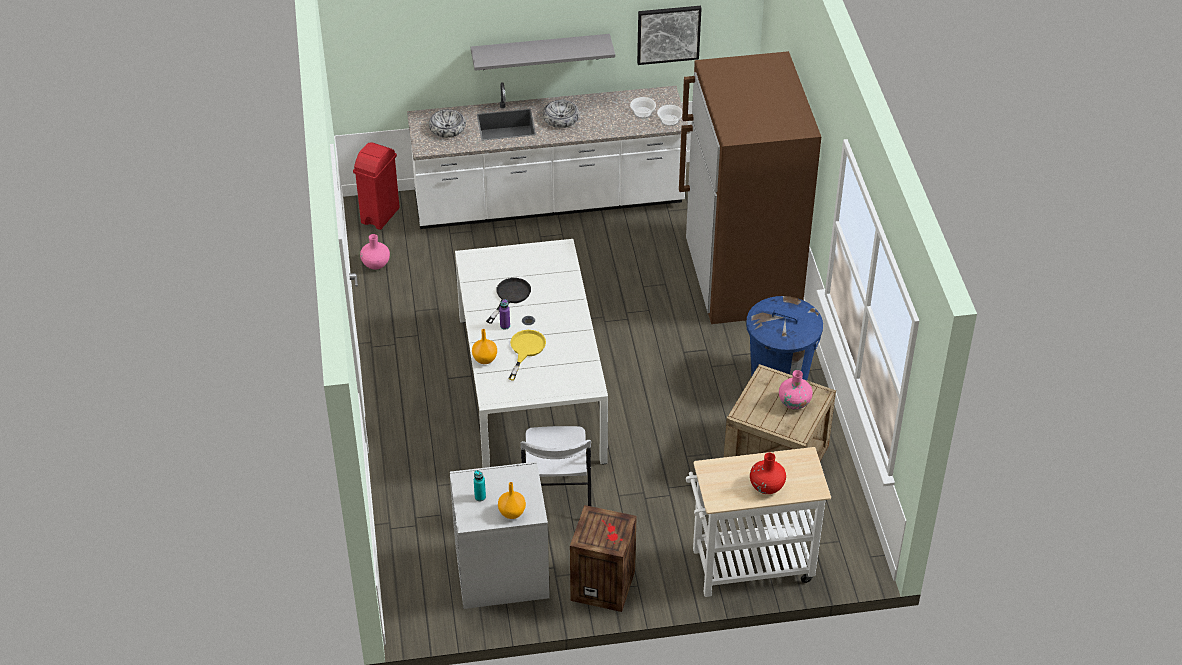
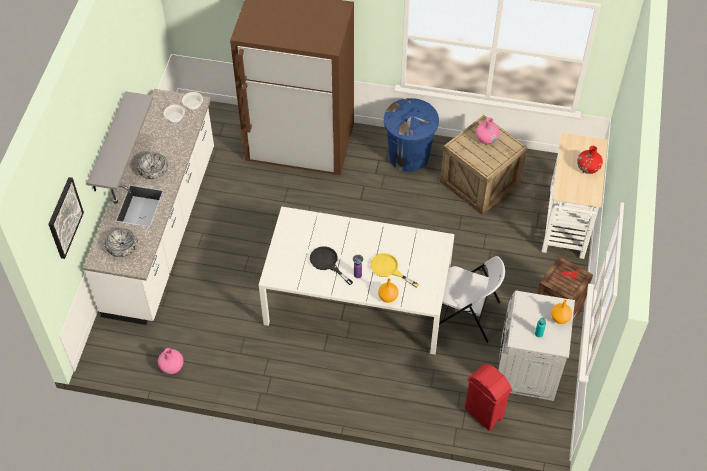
camera: 70 degrees left, 10 degrees up
(379, 216) = (115, 349): red trash can -> red trash can (483, 414)
(668, 34) = (140, 59): picture -> picture (64, 217)

